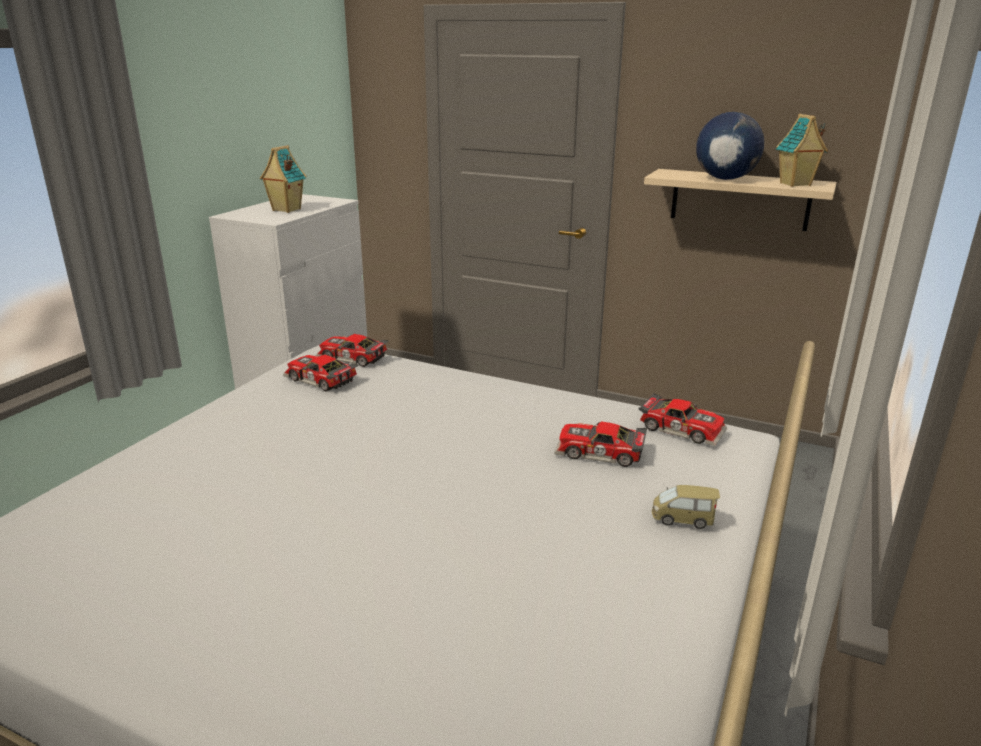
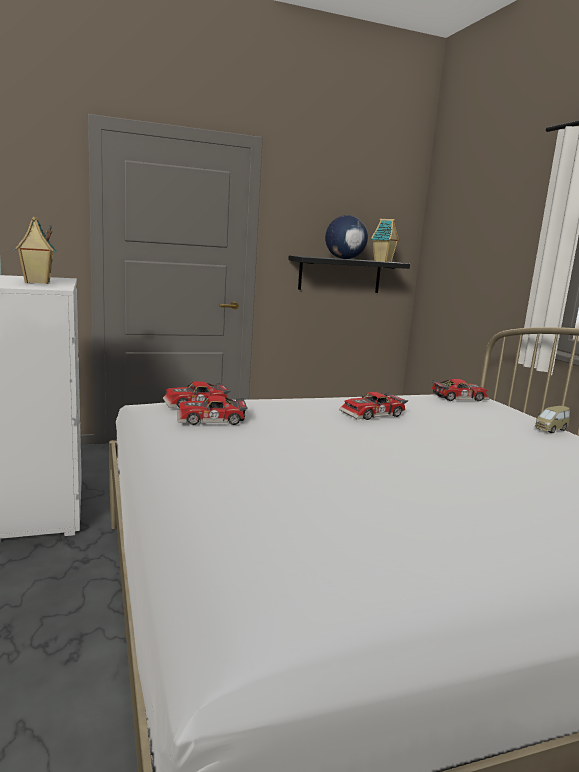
camera: 45 degrees left, 10 degrees down
(599, 453) = (459, 414): toy car -> toy car (373, 414)
(740, 199) = (340, 275): beige shelf -> black shelf

